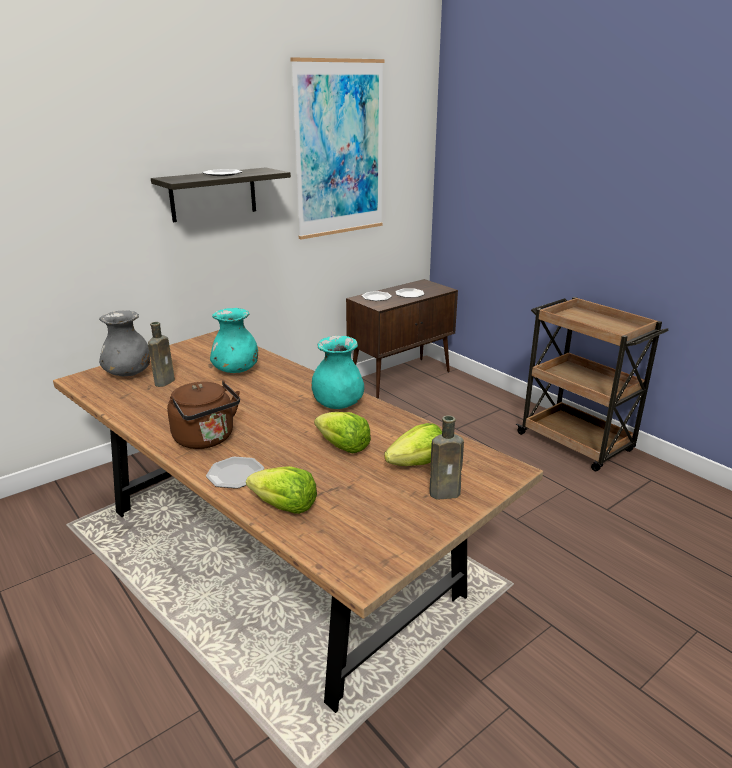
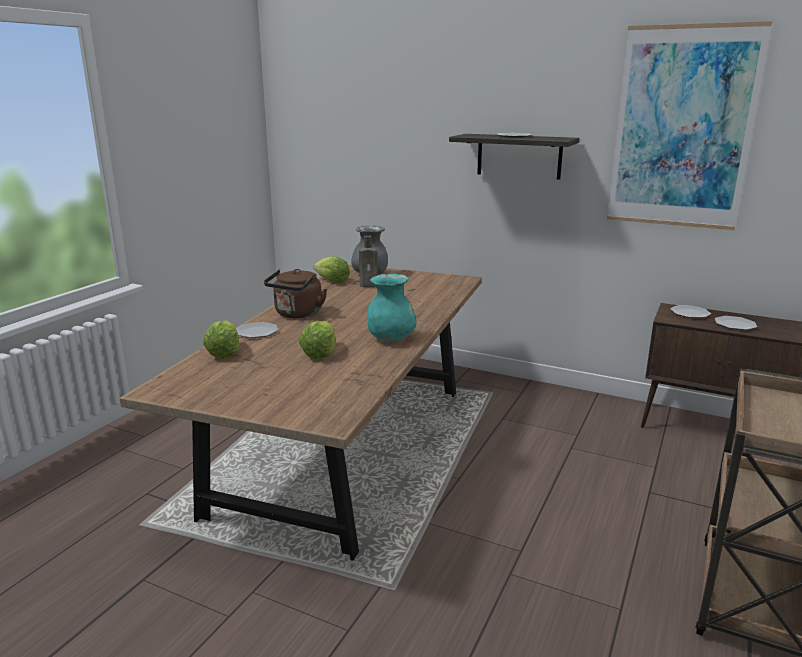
camera: 65 degrees right, 5 degrees down
(236, 370) = (412, 297): turquoise vase -> none
(417, 464) = (314, 383): lettuce -> lettuce (332, 281)
(447, 493) = (274, 401): brown bottle -> none

